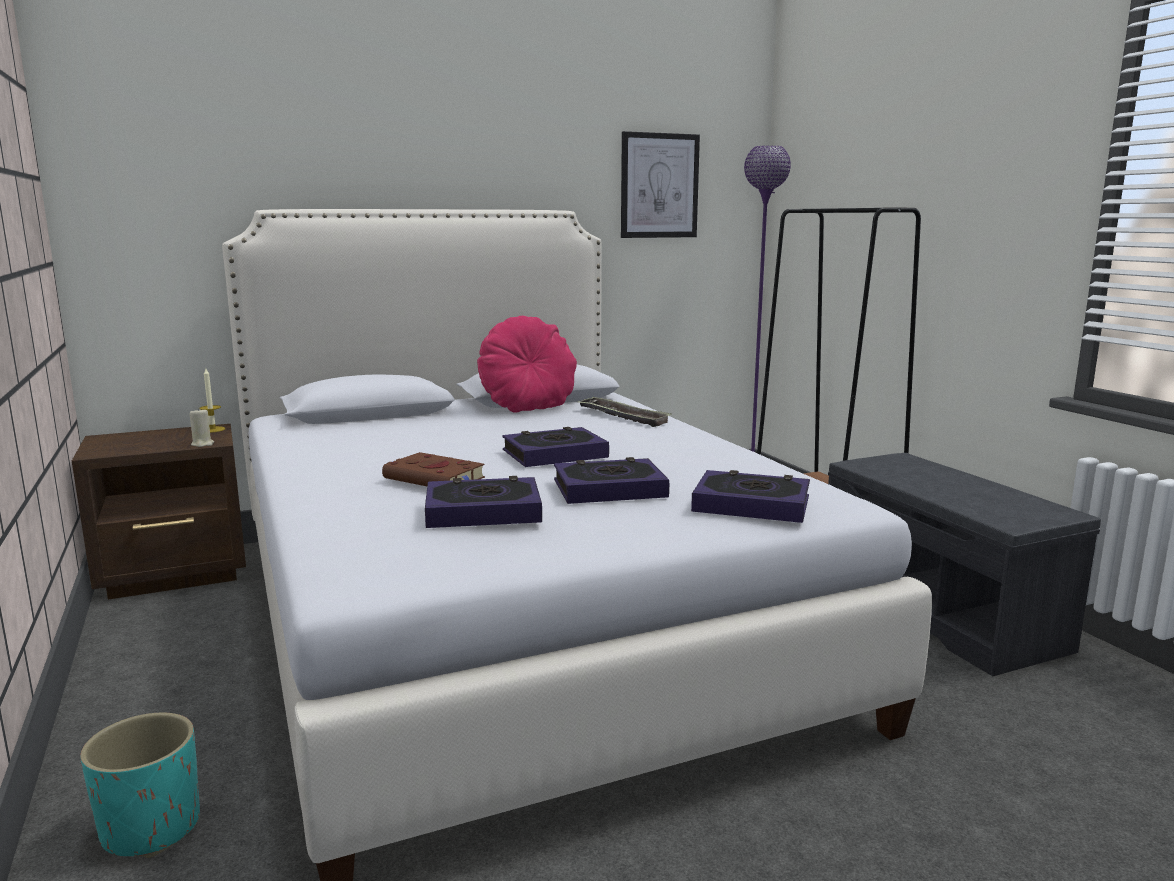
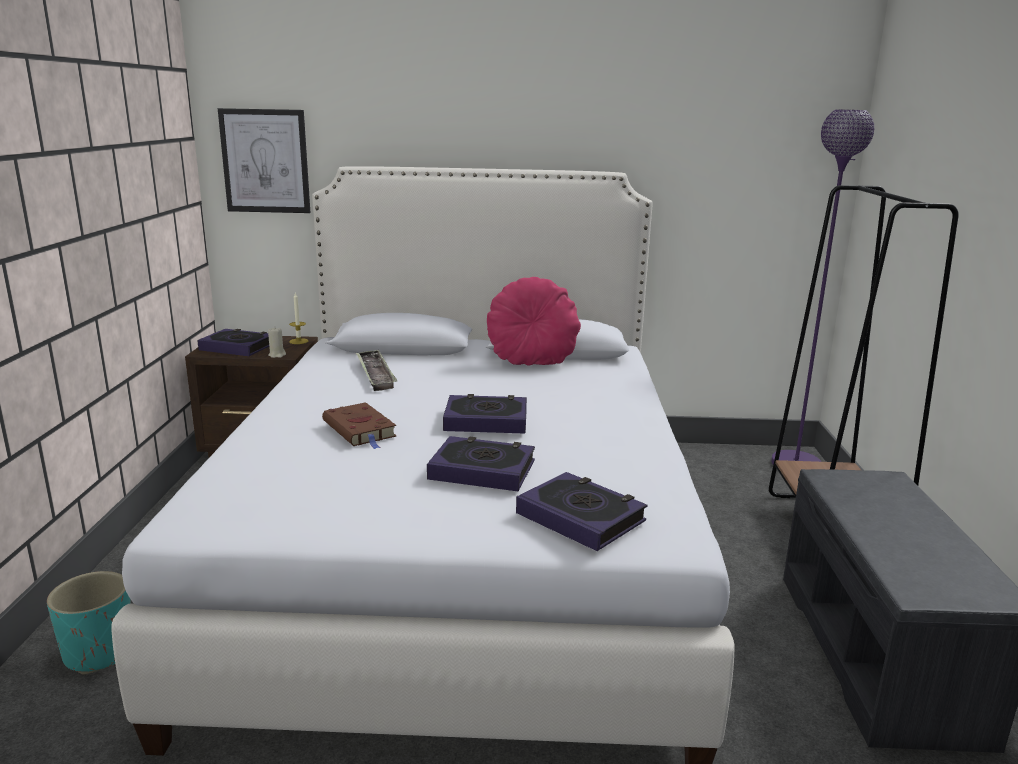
camera: 25 degrees right, 5 degrees up
(483, 511) = (349, 474): book -> book (237, 347)
(622, 416) = (602, 385): tray -> tray (375, 374)
(659, 186) = (729, 147): picture -> picture (265, 161)

